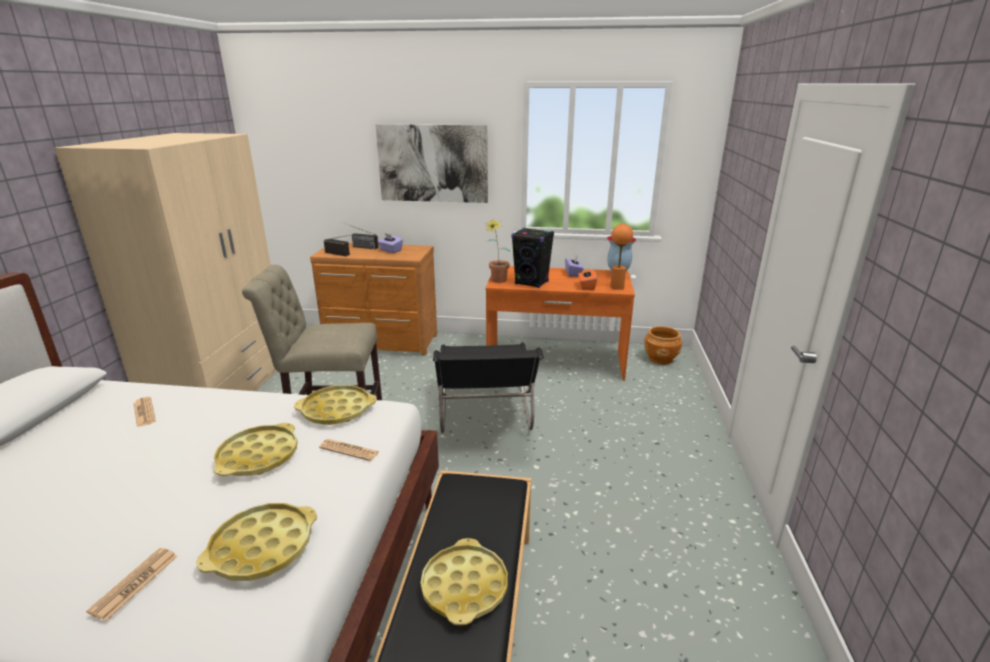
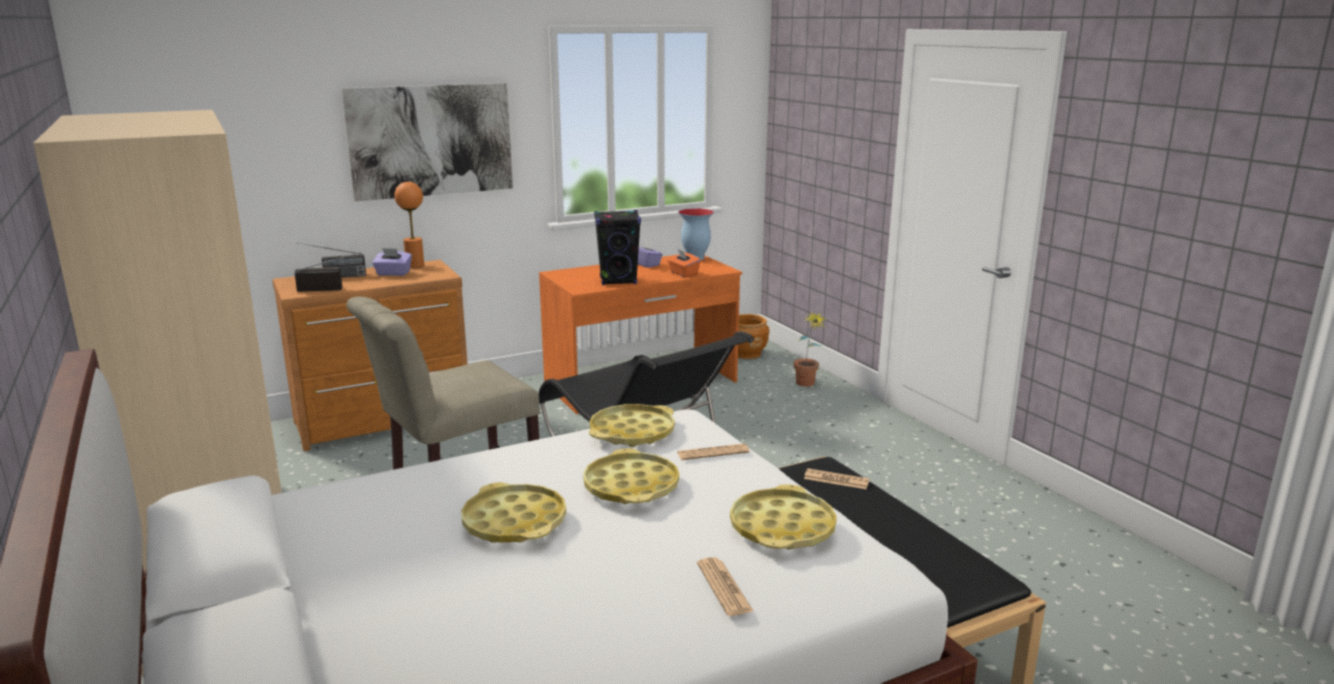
camera: 35 degrees left, 5 degrees down
(144, 412) = (399, 503): newspaper -> newspaper (836, 480)
(465, 587) = (900, 532): yellow tray -> yellow tray (514, 522)
(497, 281) = (575, 287): potted plant -> potted plant (807, 385)
(617, 287) = (713, 268): orange table lamp -> orange table lamp (415, 266)

